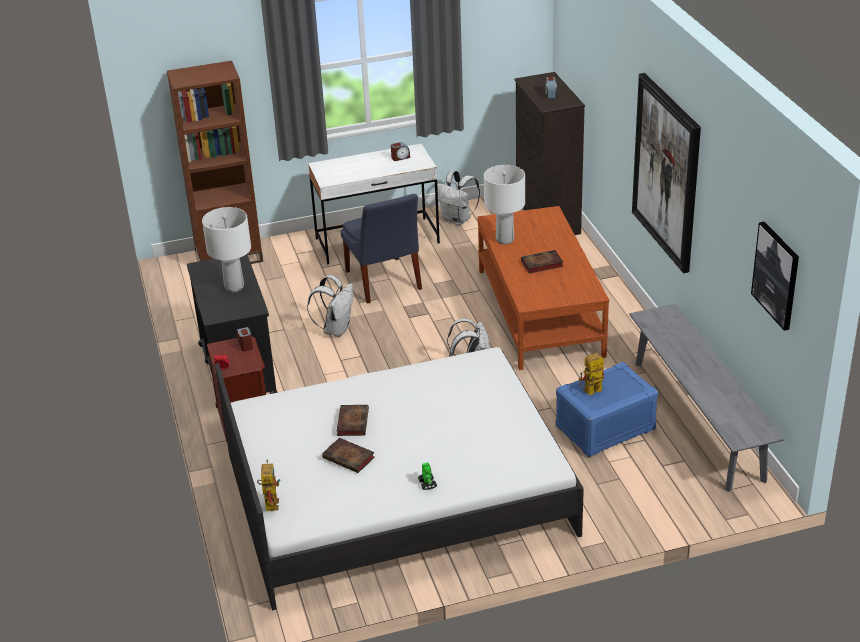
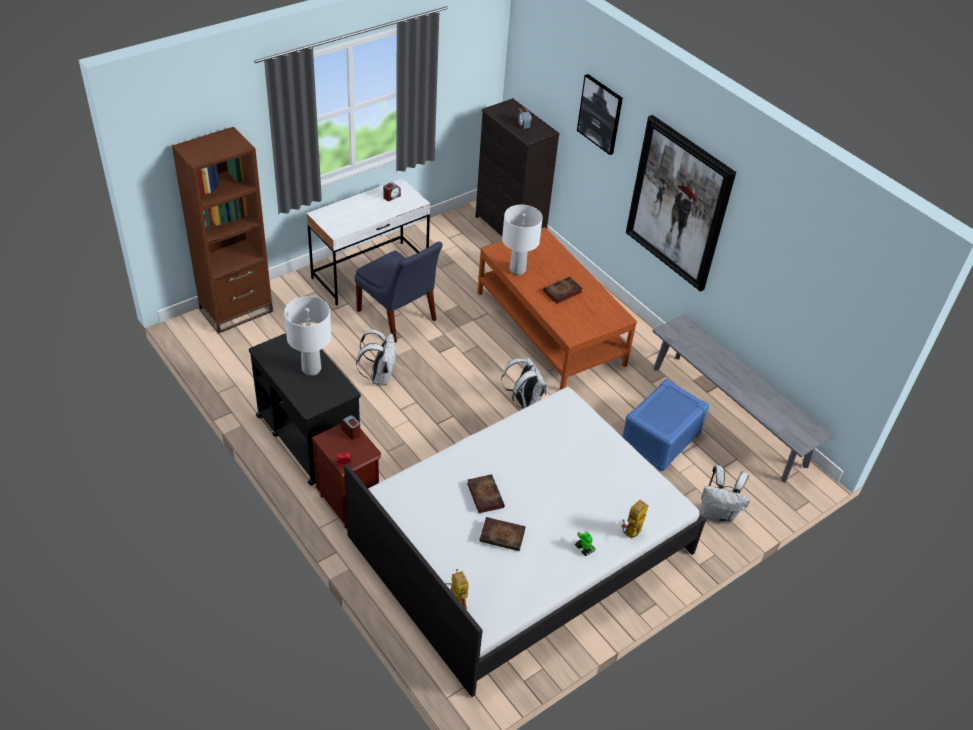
camera: 25 degrees left, 10 degrees up
(458, 219) = (432, 240): white backpack -> white backpack (718, 514)
(590, 392) = (656, 416): toy robot -> toy robot (631, 535)
(776, 275) = (836, 307): picture -> picture (600, 114)

